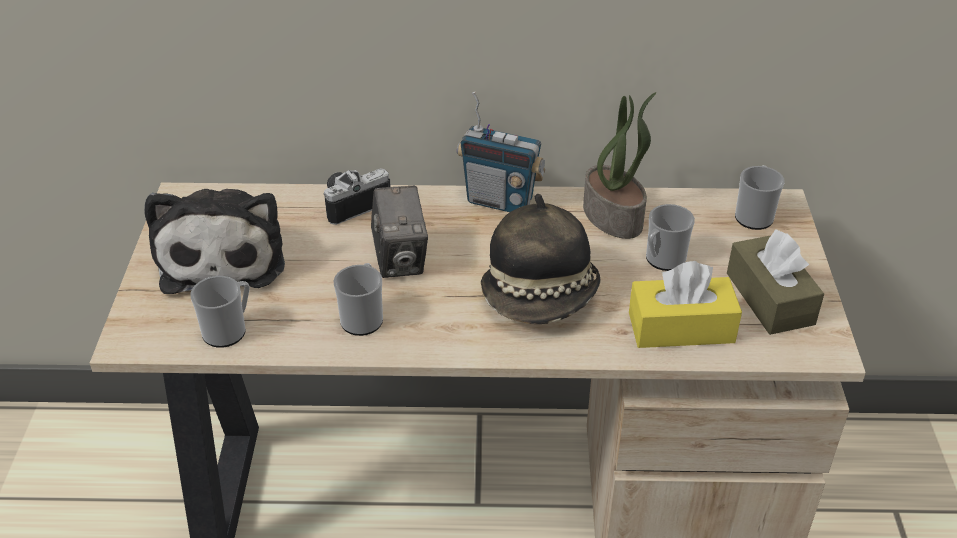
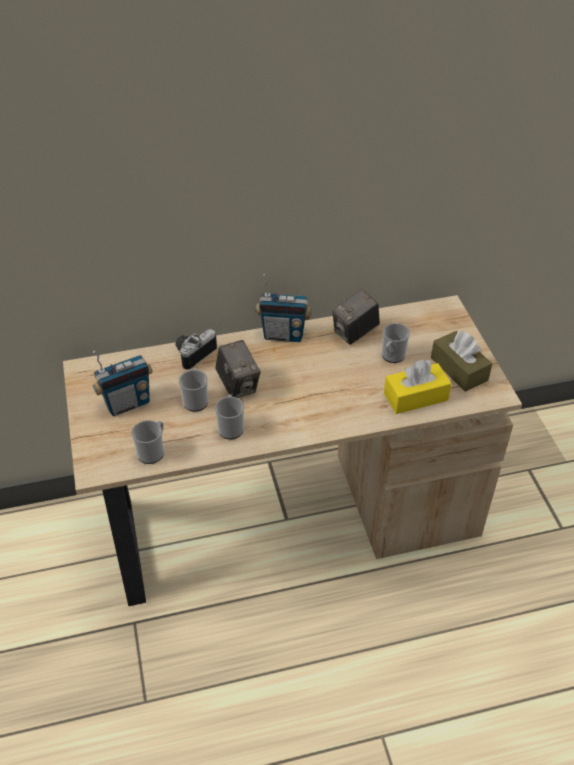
camera: 15 degrees left, 5 degrees up
(223, 255) = (127, 403): plush toy -> radio
(541, 297) = (330, 393): hat -> none
(614, 216) = (355, 333): potted plant -> camera
(754, 215) = (435, 317): mug -> mug (196, 400)

